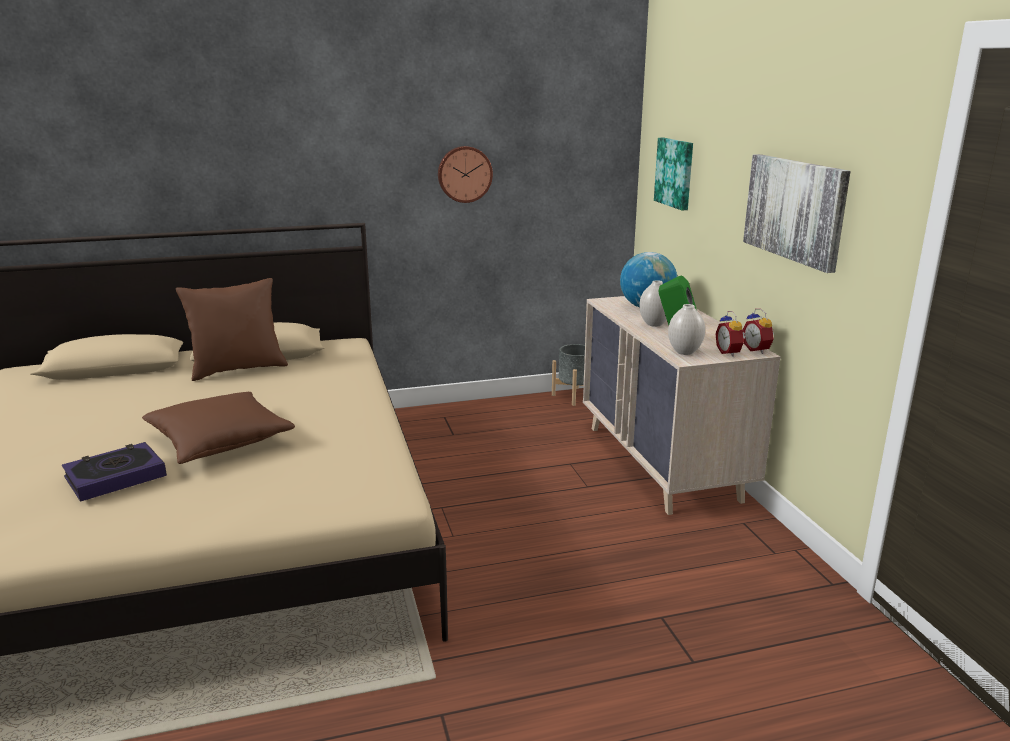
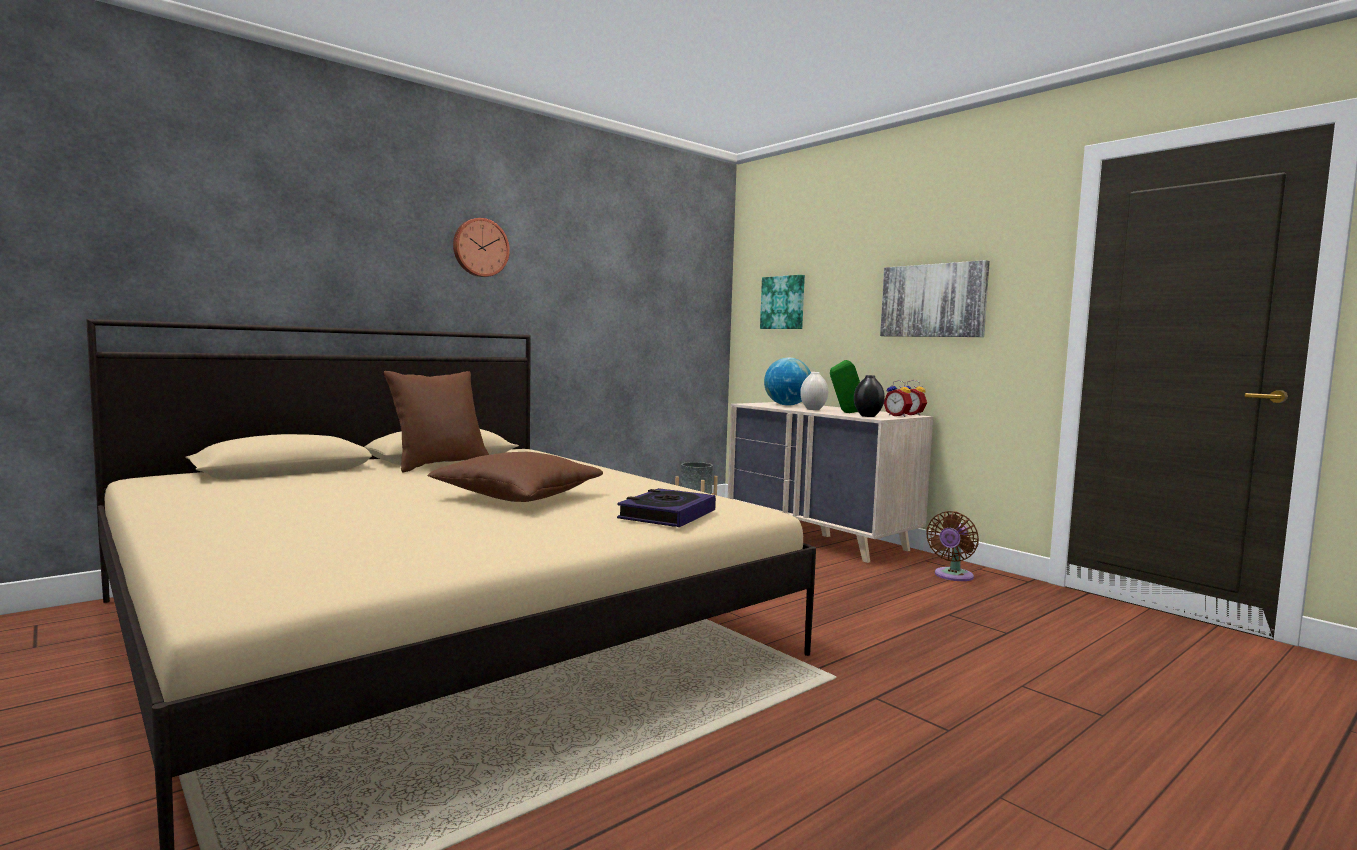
camera: 25 degrees left, 15 degrees down
(115, 477) = (454, 518): book -> book (667, 515)
(464, 174) = (609, 299): wall clock -> wall clock (480, 248)
(685, 352) = (868, 416): white vase -> black vase
(743, 556) = (952, 576): none -> brown fan

